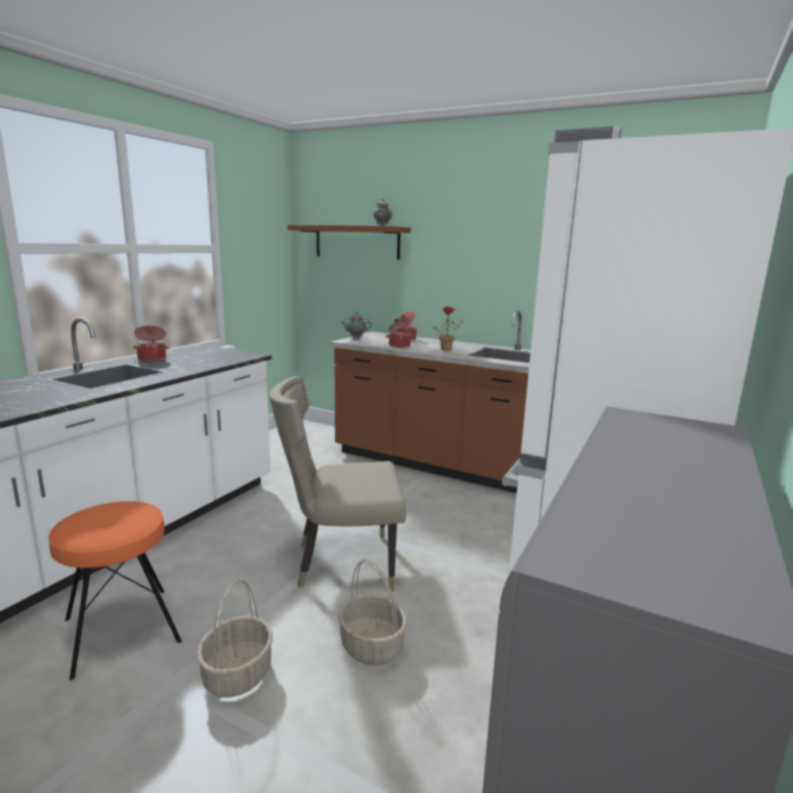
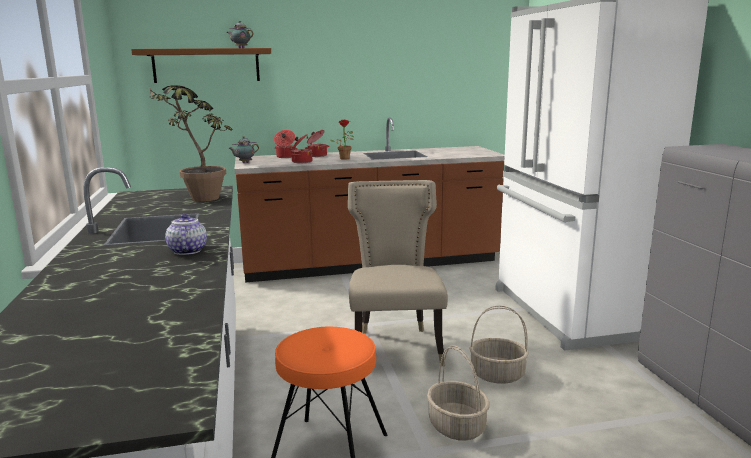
camera: 40 degrees left, 0 degrees up
(52, 397) = (187, 250): none -> teapot
(152, 359) = (133, 209): cooking pot -> cooking pot (317, 155)
(215, 359) = (197, 197): none -> potted plant
(340, 563) = (395, 346): beige chair -> beige chair turned 135 degrees clockwise

